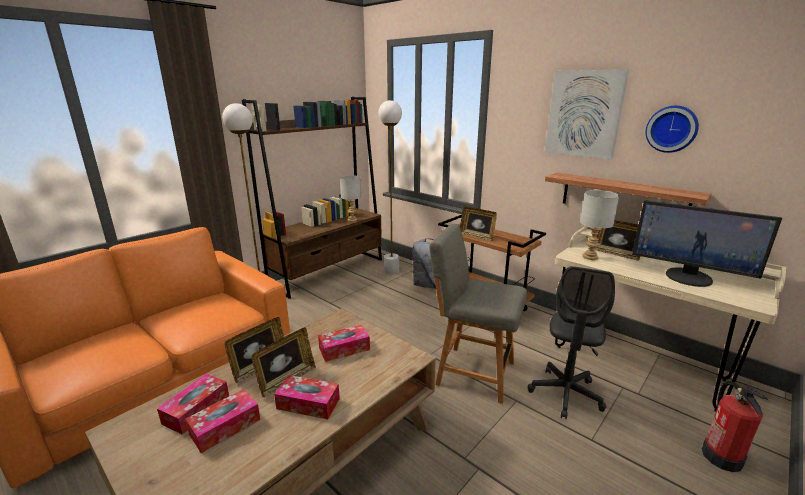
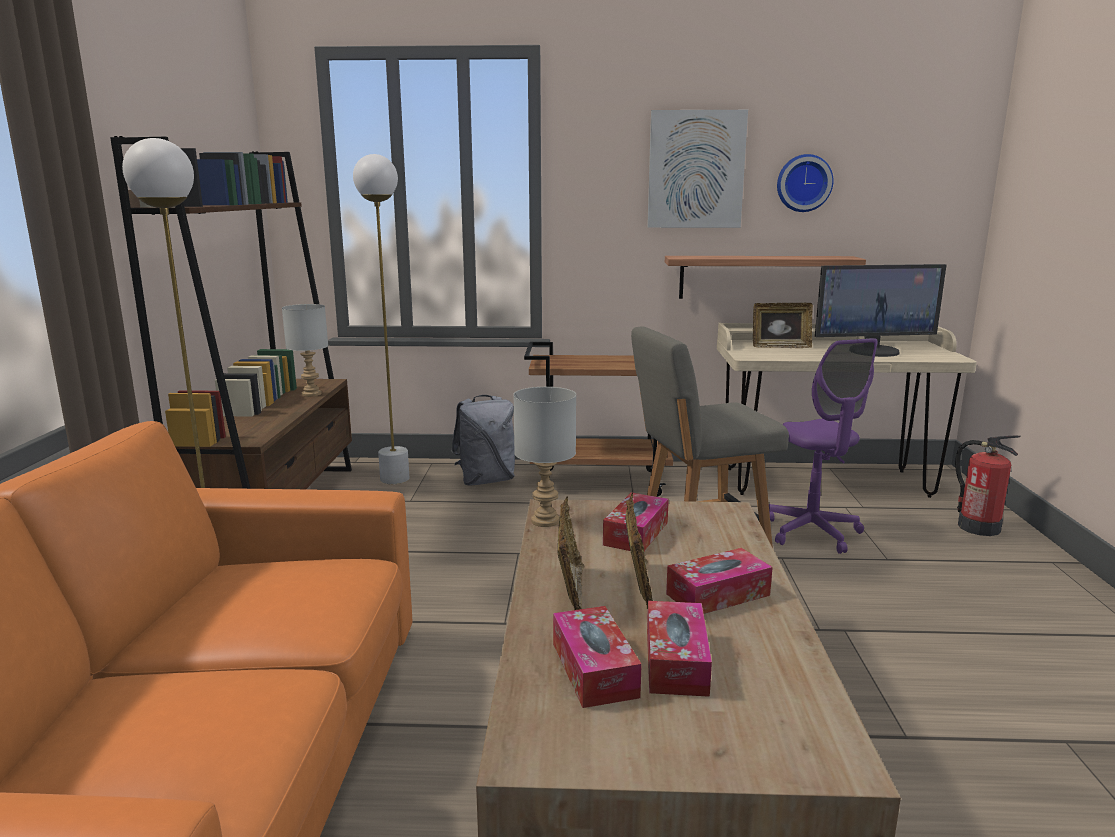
camera: 40 degrees left, 5 degrees down
(477, 236) = (590, 365): picture frame -> none
(565, 394) = (812, 532): grey office chair -> purple office chair
(590, 257) = (767, 353): grey table lamp -> grey table lamp (546, 520)

